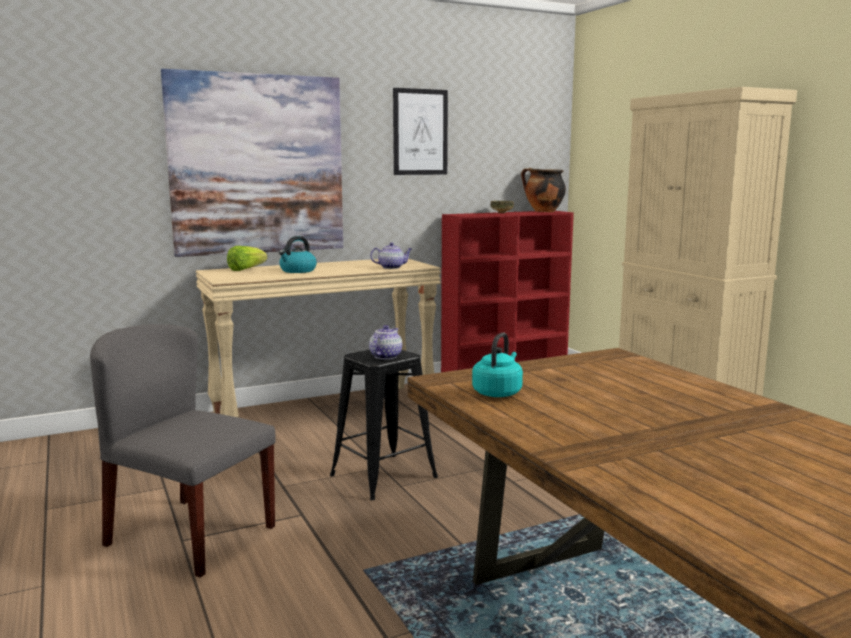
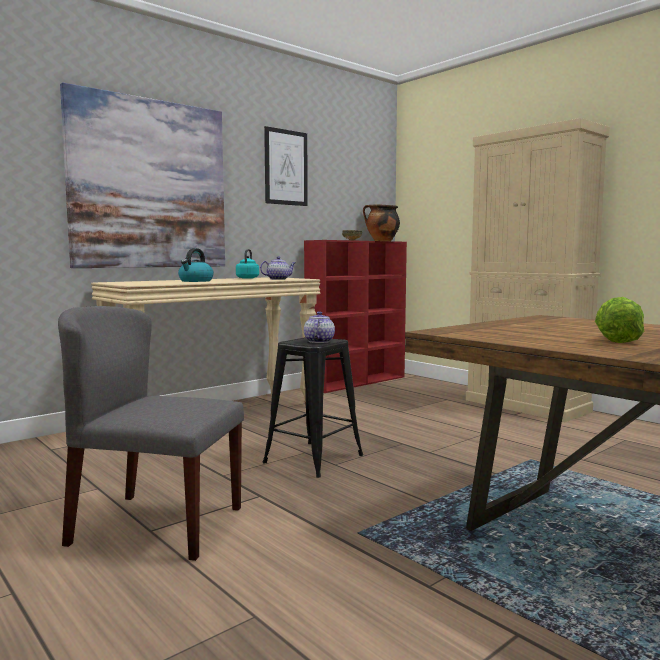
camera: 15 degrees left, 5 degrees down
(246, 269) = (143, 281): lettuce -> lettuce (618, 340)
(498, 392) = (506, 334): turquoise kettle -> turquoise kettle (248, 278)

